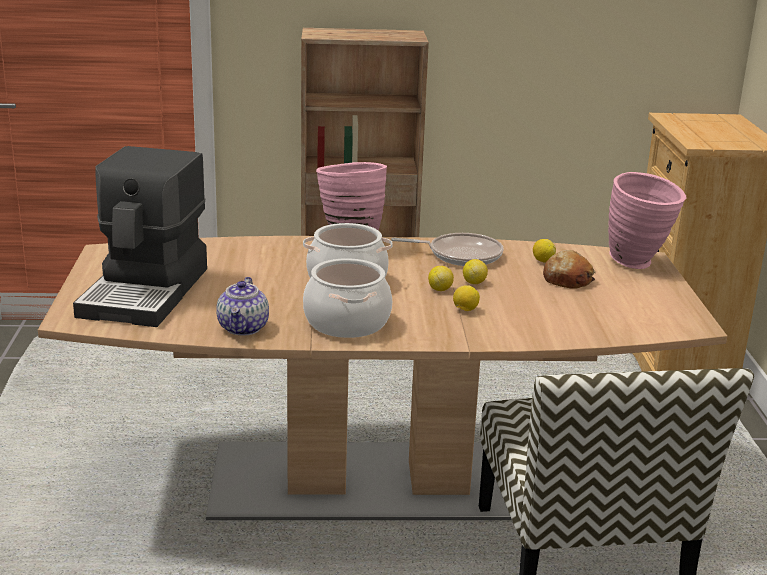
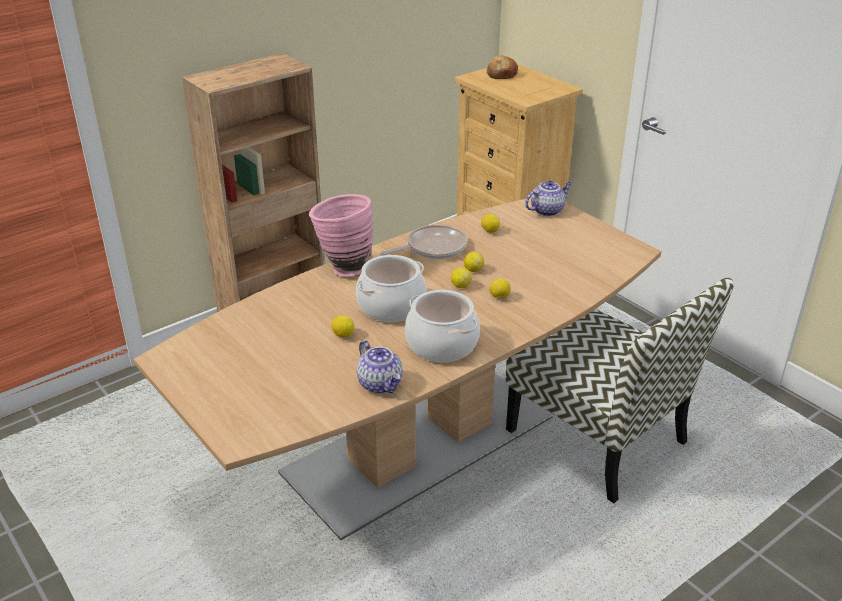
camera: 35 degrees left, 10 degrees up
(147, 292) = (259, 384): coffee machine -> none
(269, 286) = (343, 335): none -> lemon
(567, 279) = (524, 242): bread -> bread (501, 74)
(639, 264) = (547, 210): pink vase -> teapot

